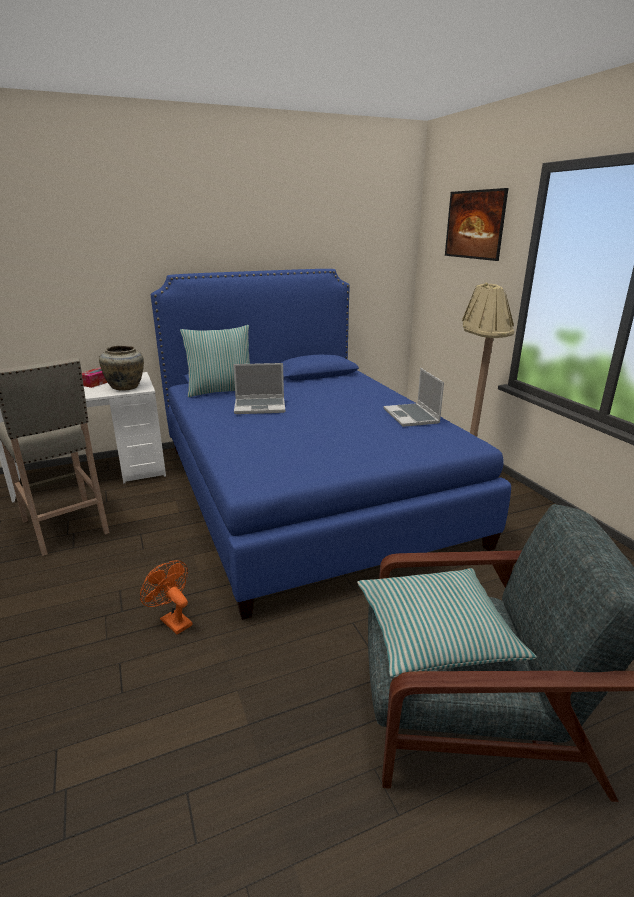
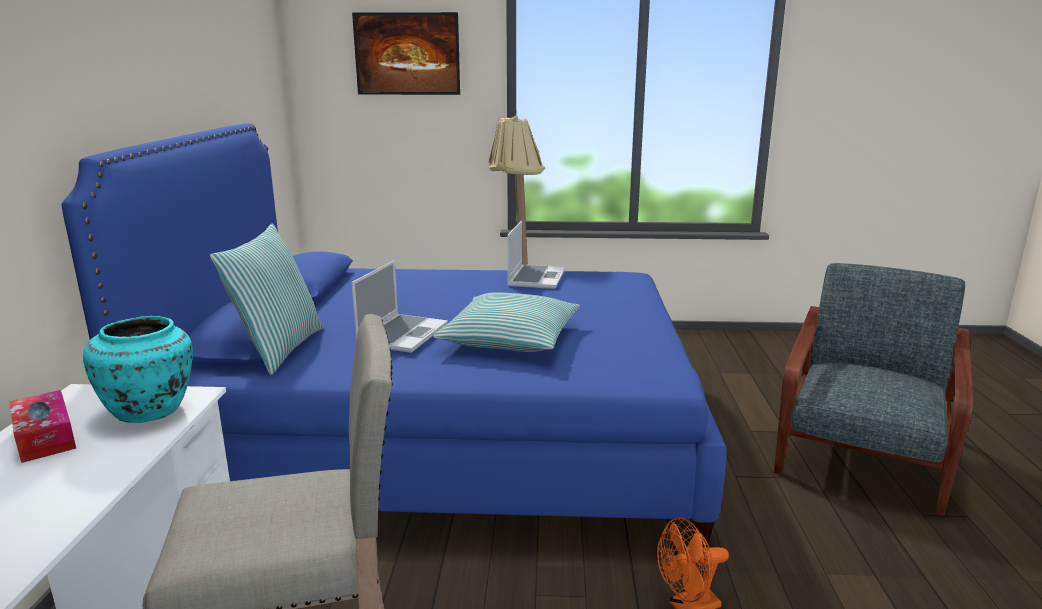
camera: 65 degrees left, 5 degrees down
(125, 387) = (151, 411): beige vase -> turquoise vase
(412, 416) = (535, 278): laptop -> laptop turned 90 degrees counterclockwise
(435, 632) = (875, 389): pillow -> pillow (510, 338)

